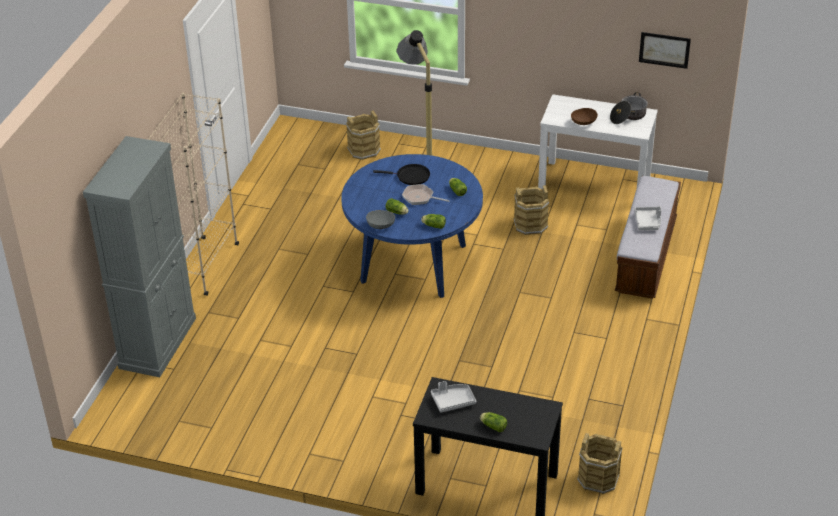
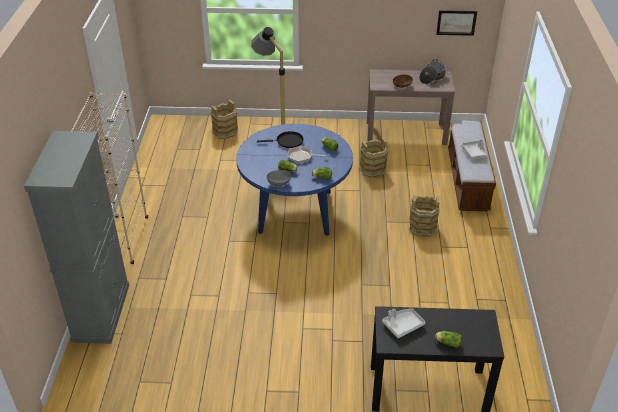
camera: 15 degrees left, 0 degrees up
(595, 183) = (406, 133): white console table -> brown console table
(598, 478) = (515, 367): brown bucket -> brown bucket (422, 227)

